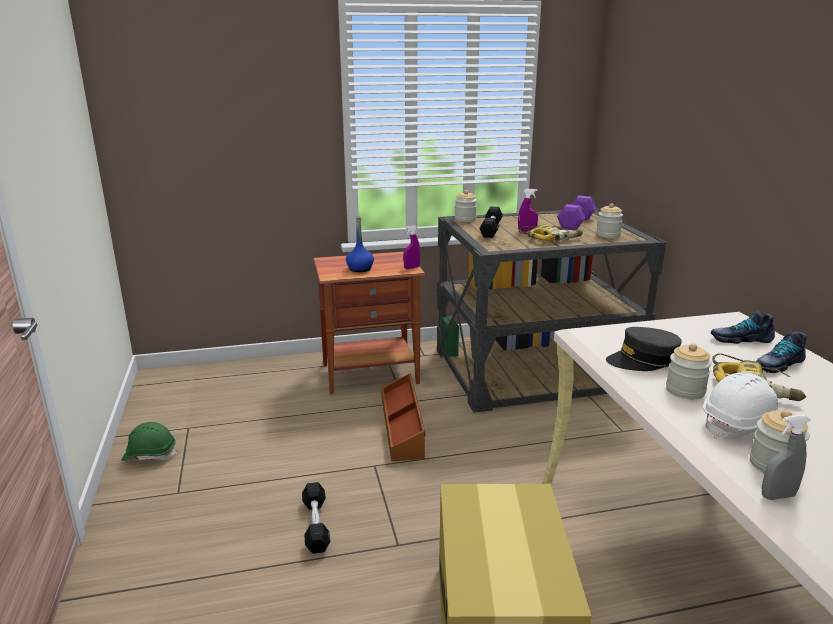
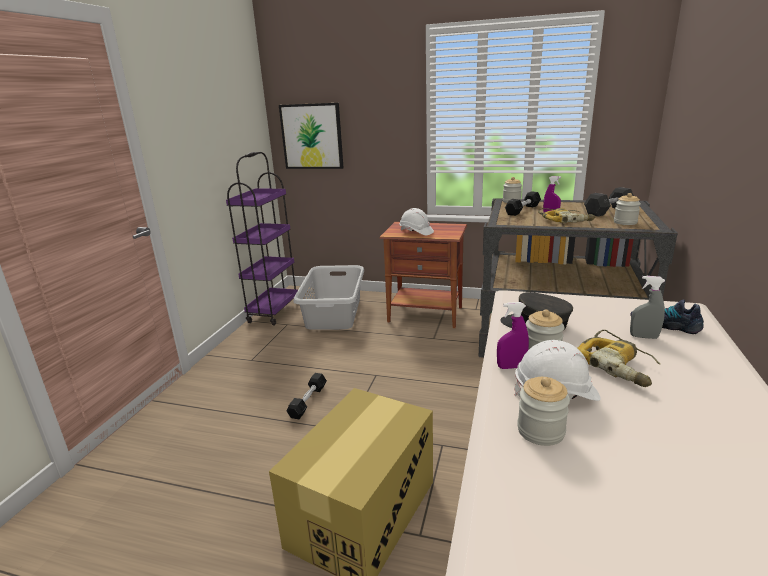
camera: 30 degrees right, 0 degrees up
(150, 415) = (273, 312): none -> purple cart
(150, 455) = (255, 335): green hard hat -> none
(172, 145) = (312, 136): none -> picture
(246, 396) = (334, 313): none -> grey laundry basket
(360, 269) = (416, 232): blue bottle -> white hard hat
(403, 426) = (417, 354): brown storage box -> none
(411, 268) = (453, 235): purple spray bottle -> purple spray bottle (511, 367)
(576, 223) = (608, 211): purple dumbbell -> grey dumbbell
(778, 364) = (676, 353): shoe -> none
(778, 496) = (506, 455): grey spray bottle -> grey spray bottle (643, 337)

